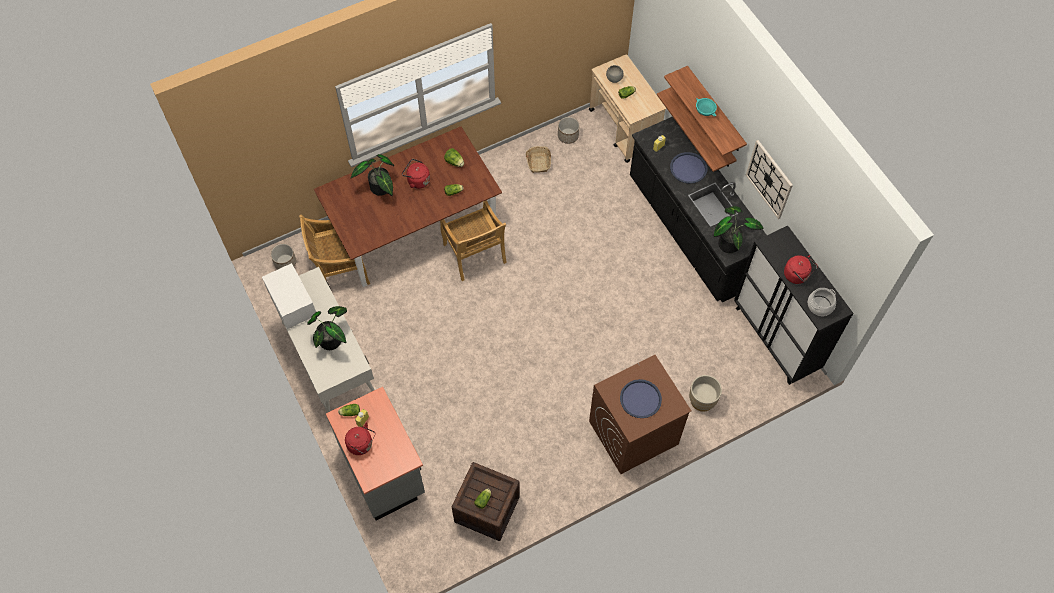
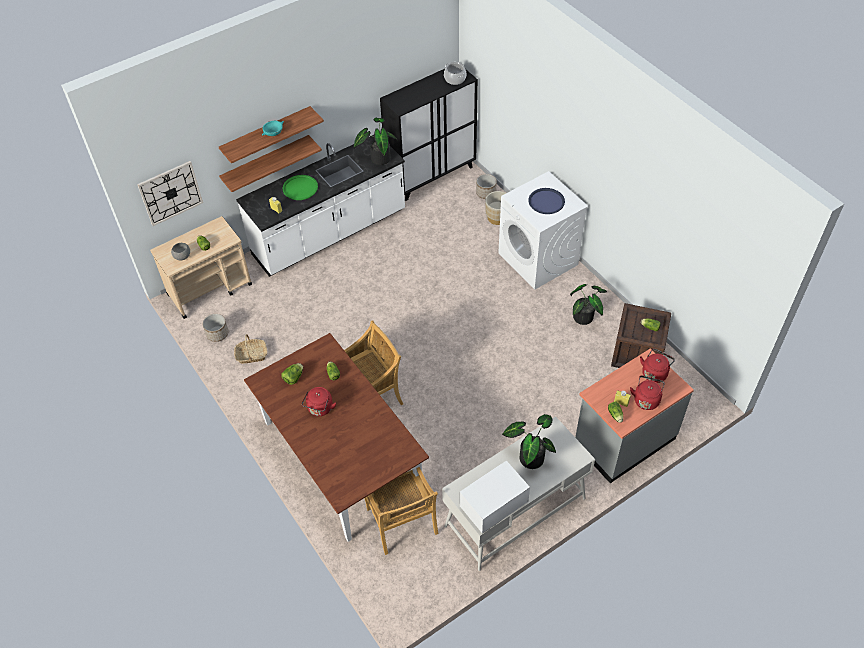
camera: 95 degrees left, 10 degrees down
(285, 262) = (399, 584): planter -> planter (485, 193)
(380, 189) = (334, 443): potted plant -> potted plant (585, 317)
(633, 433) = (538, 259): brown washing machine -> white washing machine
(688, 168) = (300, 188): blue tray -> green tray
(689, 232) = (330, 234): black counter -> white counter
(769, 179) = (344, 96): wall clock -> wall clock (170, 193)
(797, 275) = (429, 91): red kettle -> red kettle (654, 373)

